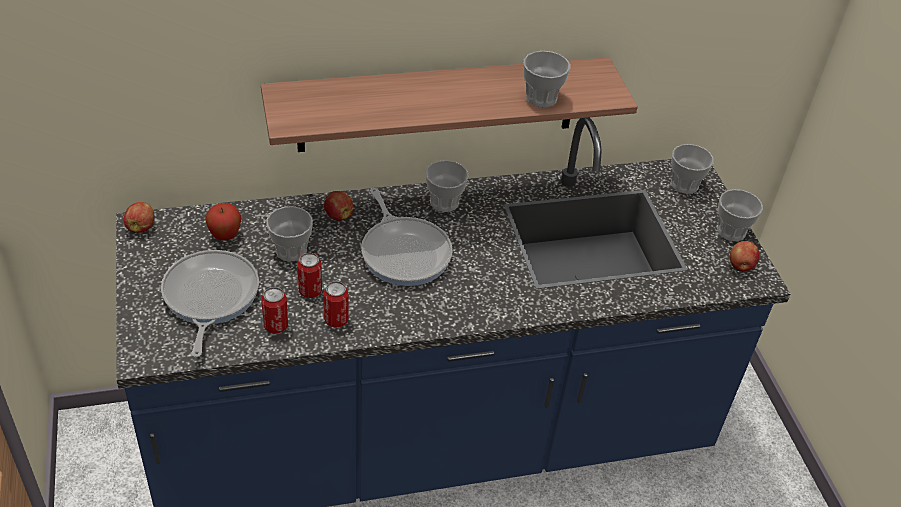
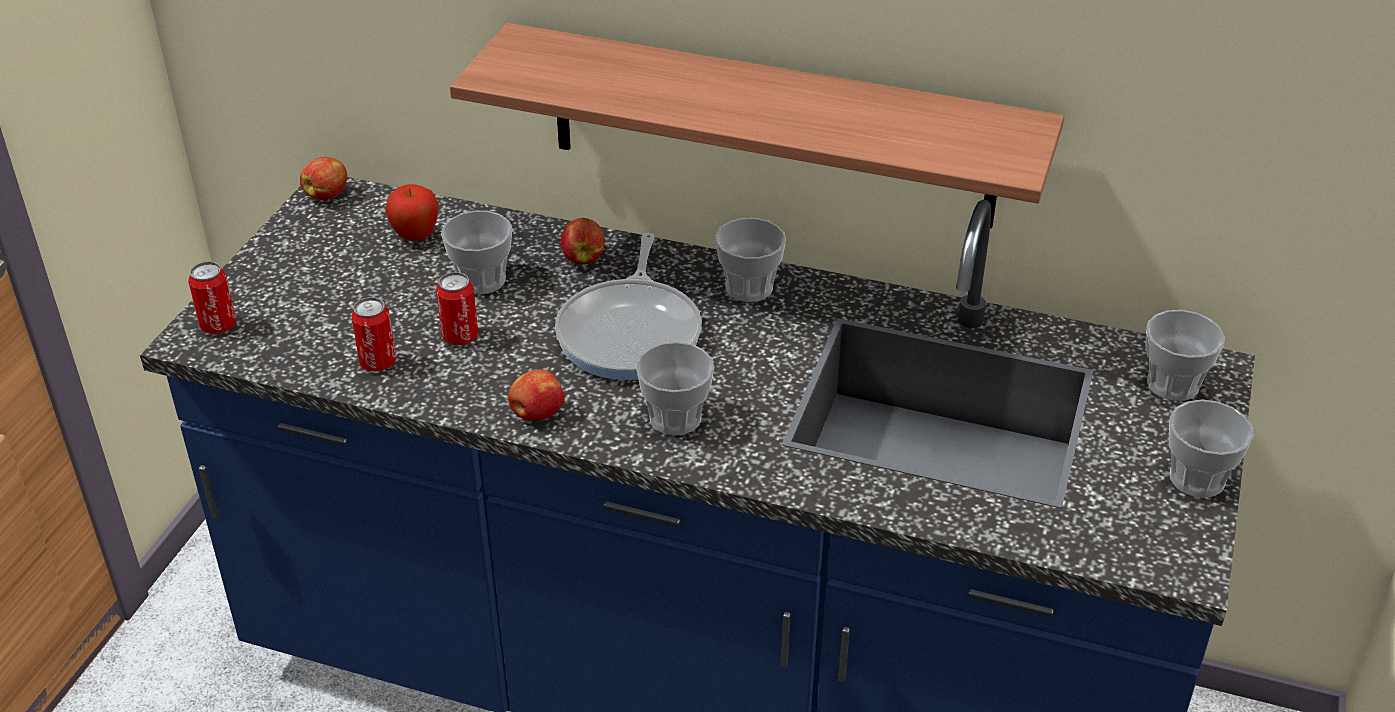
camera: 35 degrees right, 5 degrees down
(209, 297) = (330, 301): frying pan -> none
(336, 320) = (460, 383): can -> can (218, 326)
(541, 98) = (888, 138): cup -> cup (675, 418)
(740, 266) = (1165, 536): apple -> apple (536, 414)

